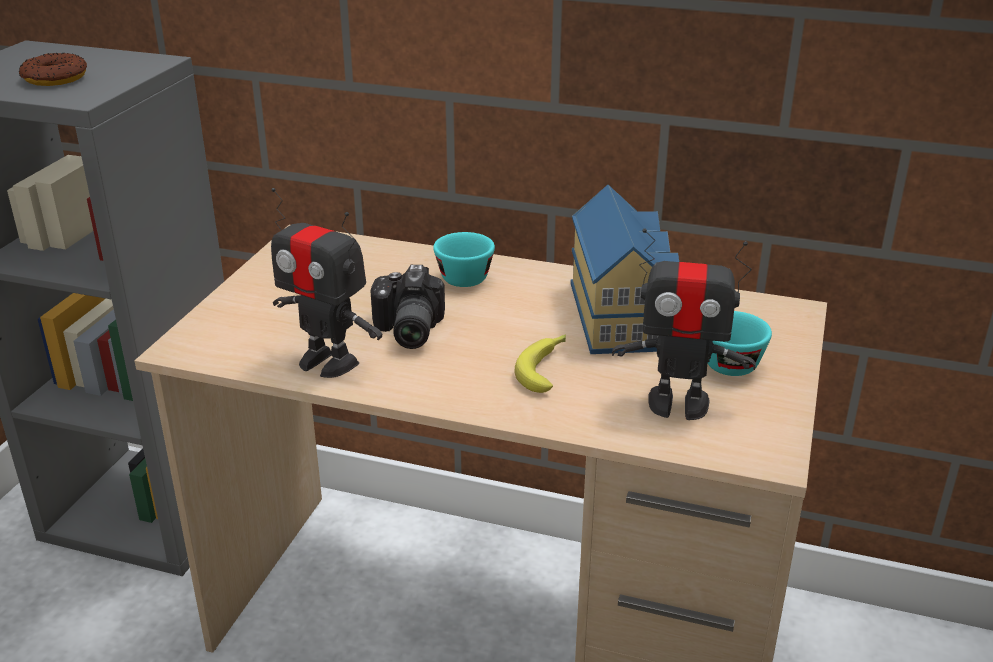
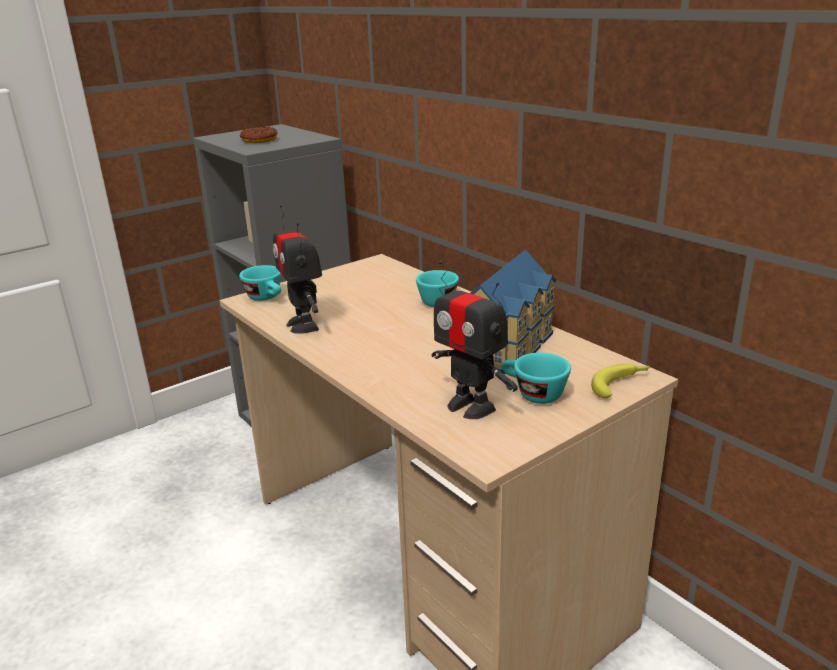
camera: 35 degrees right, 5 degrees down
(212, 336) = (267, 298): none -> turquoise cup
(405, 331) = (366, 321): camera -> none
(546, 368) = (417, 362): banana -> banana (621, 385)

